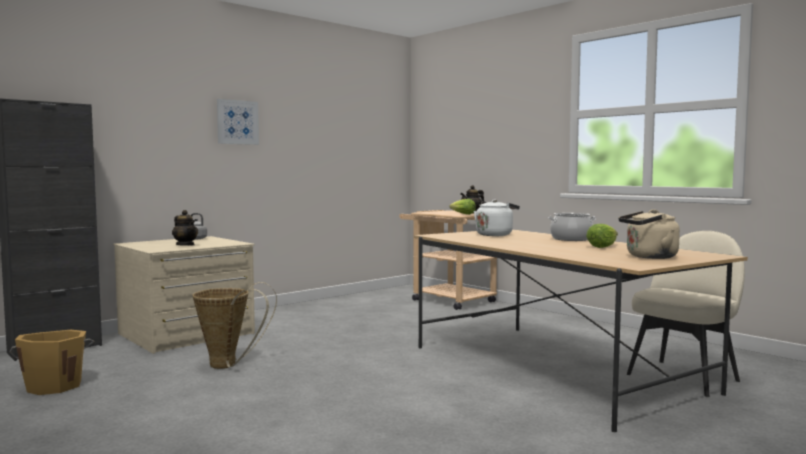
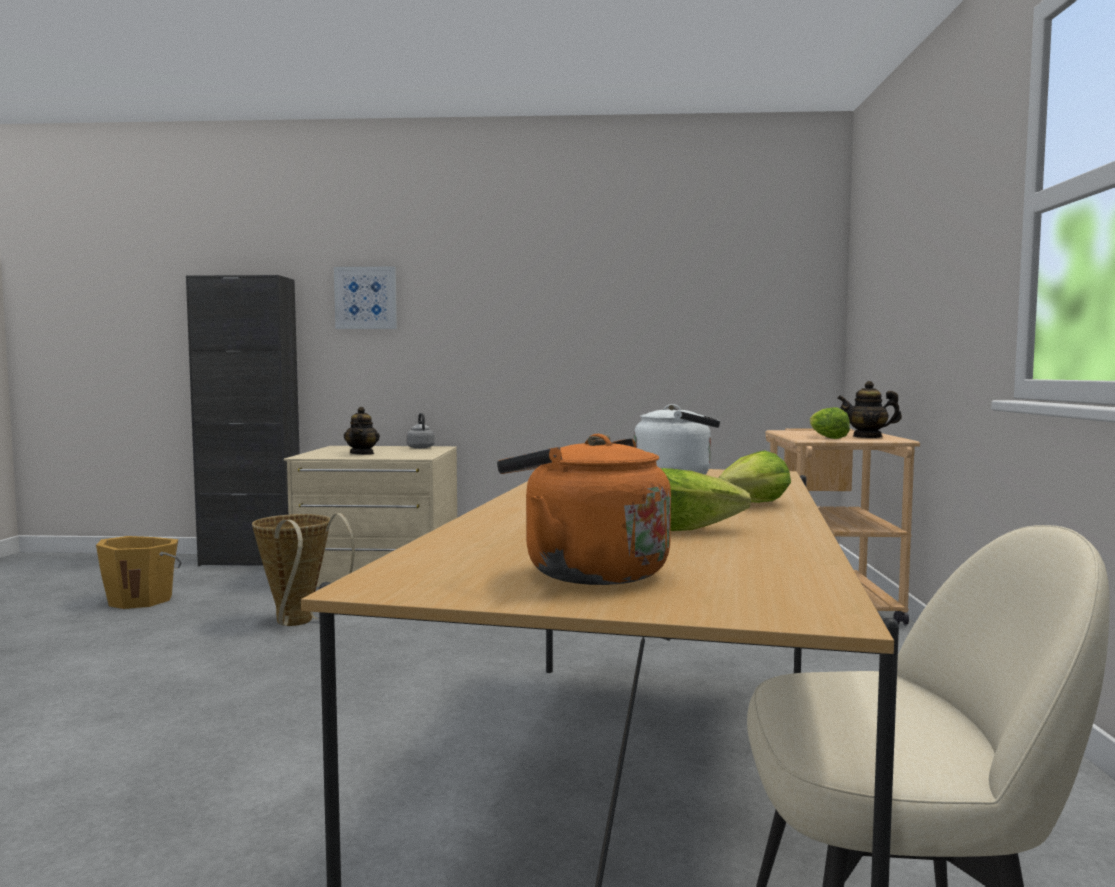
camera: 45 degrees right, 0 degrees up
(237, 122) = (503, 287): picture -> picture (366, 298)
(571, 239) = (753, 504): cooking pot -> lettuce
(648, 257) = (587, 572): beige kettle -> orange kettle

